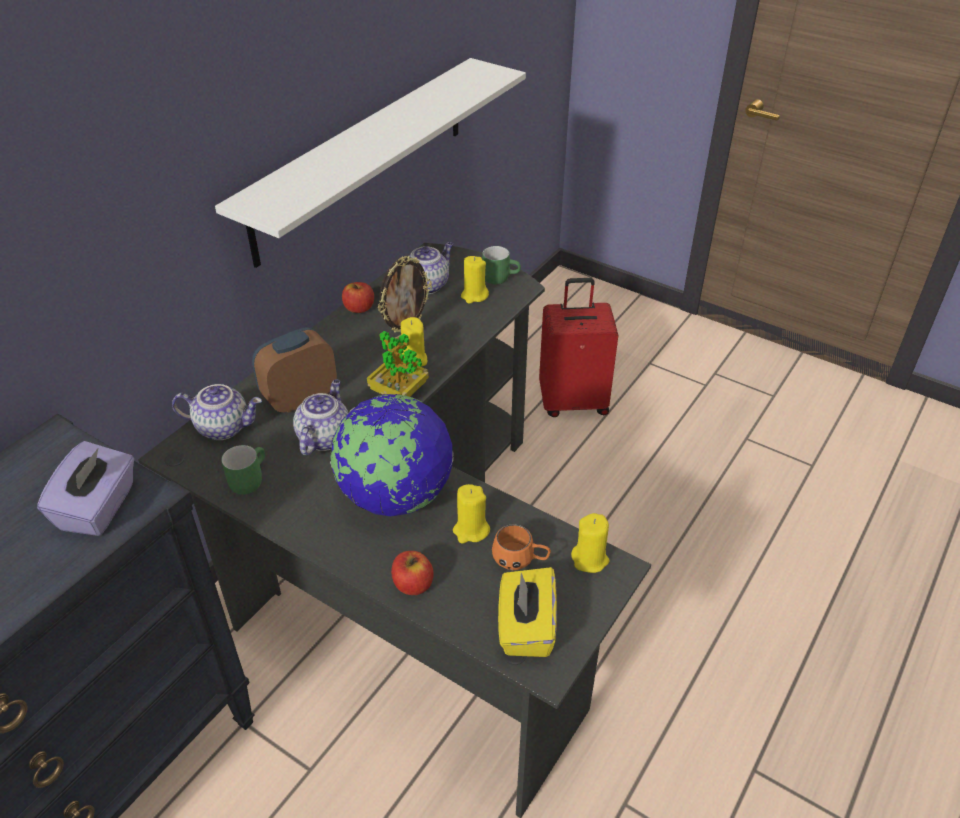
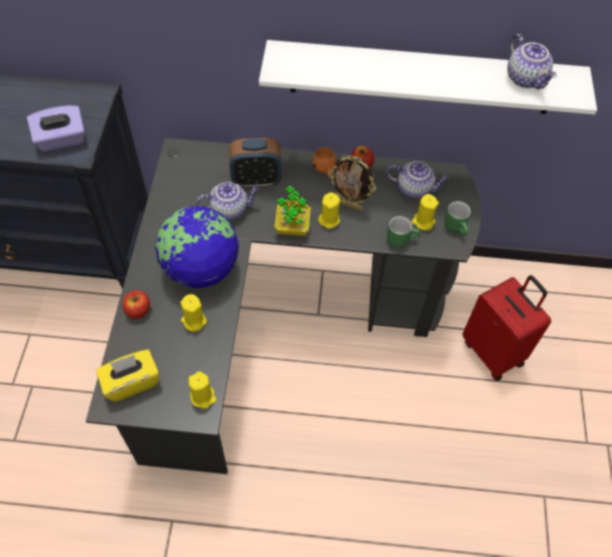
camera: 60 degrees right, 15 degrees up
(224, 427) = (210, 159): teapot -> teapot (526, 79)
(247, 479) = (176, 193): green mug -> green mug (401, 239)
(299, 397) = (256, 180): alarm clock -> alarm clock turned 150 degrees clockwise
(520, 561) = (182, 358): orange mug -> orange mug (325, 171)

